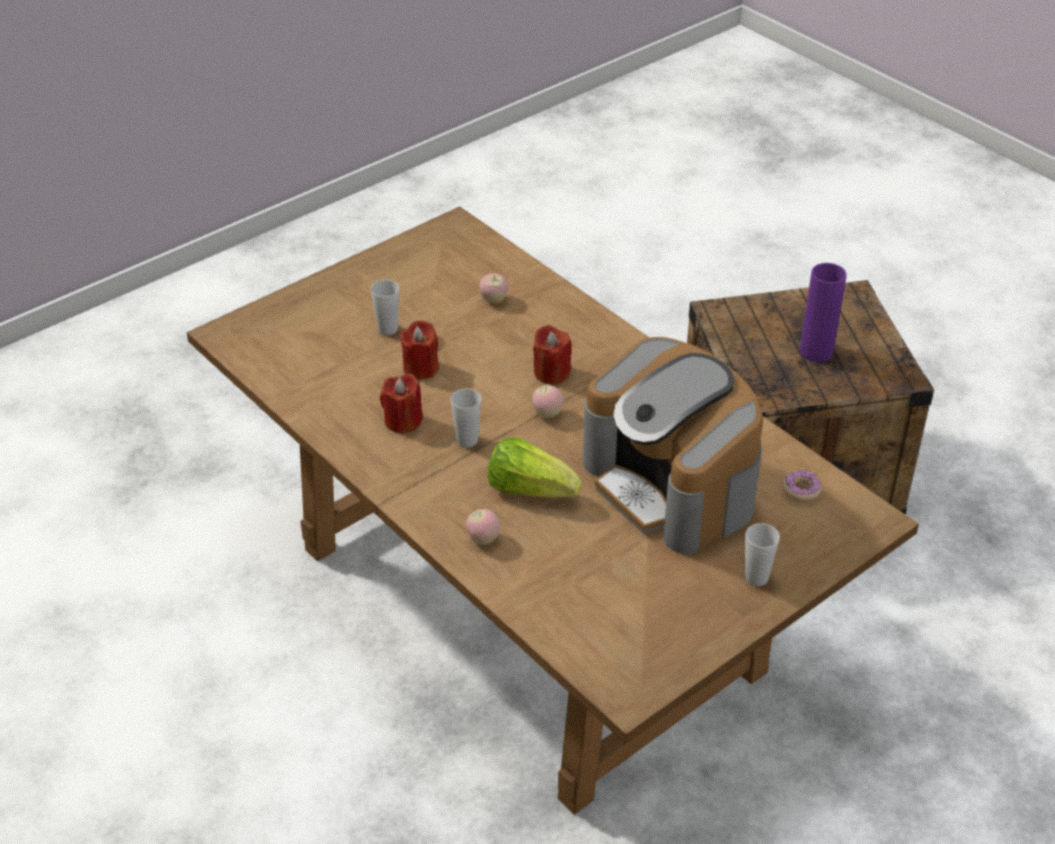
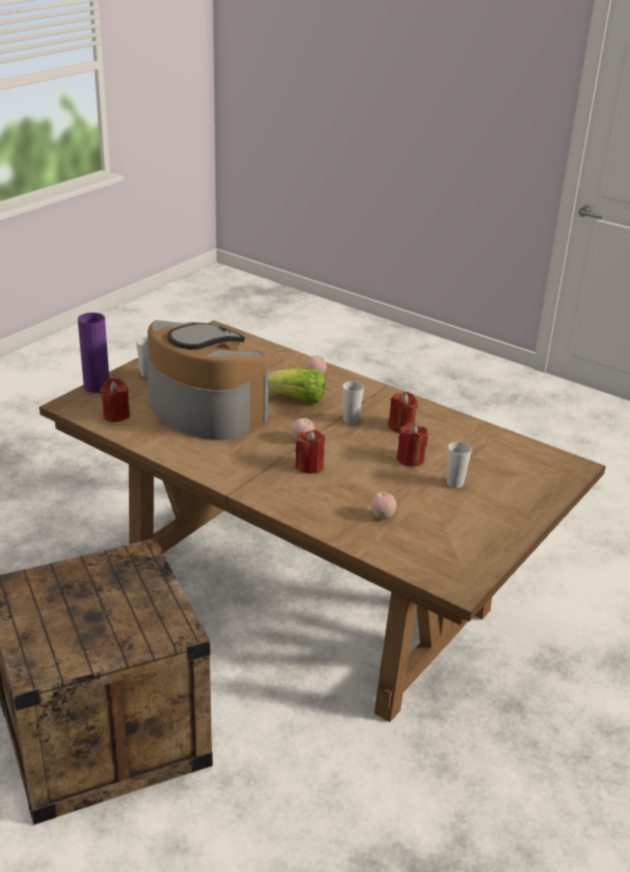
camera: 165 degrees right, 10 degrees down
(801, 490) = (116, 415): donut -> red candle
(816, 351) = (83, 601): purple vase -> purple vase (96, 386)

